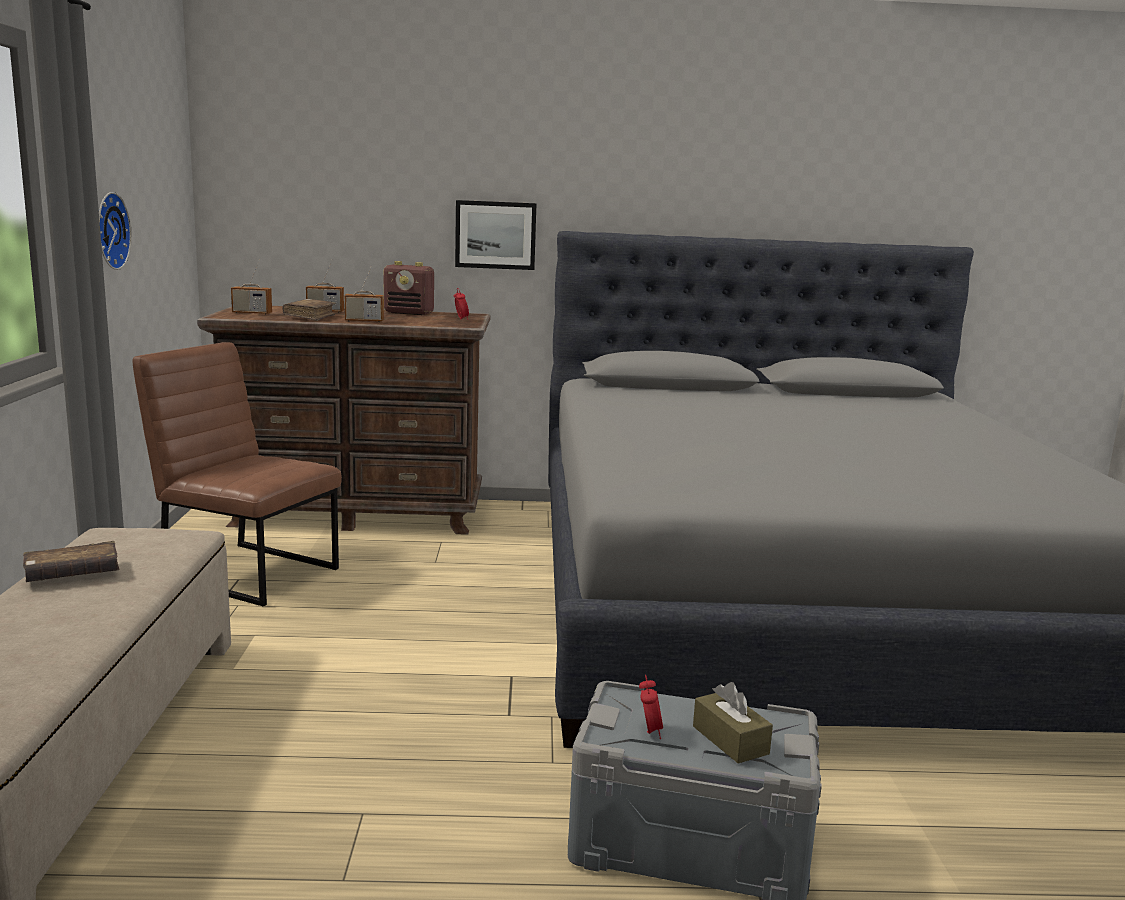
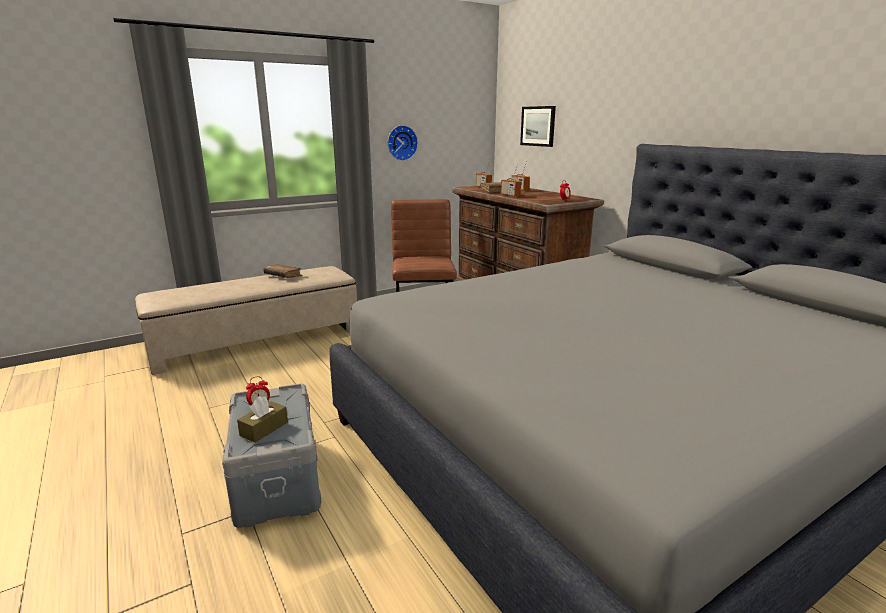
camera: 60 degrees right, 5 degrees up
(409, 313) = (556, 194): radio -> none
(495, 235) = (614, 147): picture -> picture (538, 126)

